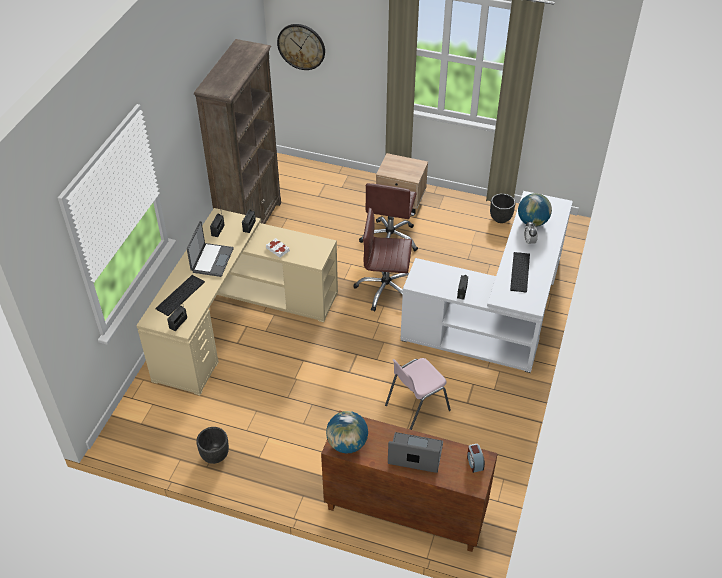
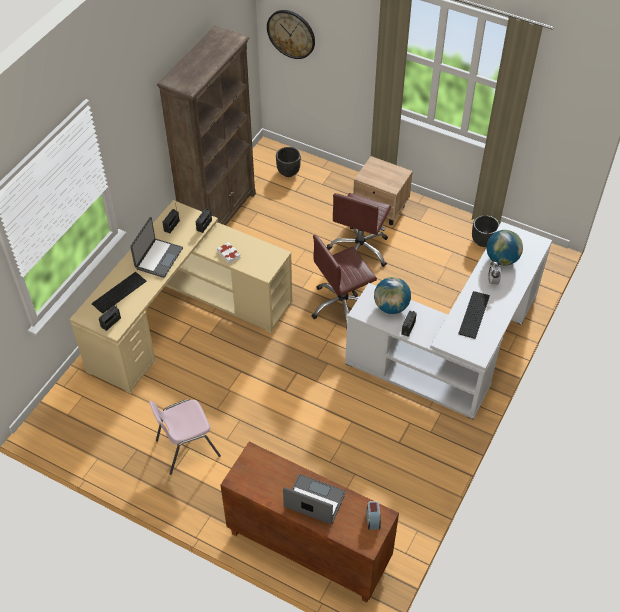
camera: 10 degrees right, 5 degrees up
(215, 456) = (132, 460): black planter -> black planter (288, 172)
(347, 444) = (248, 479): globe -> globe (391, 307)
(385, 290) = (342, 306): brown office chair -> brown office chair turned 45 degrees counterclockwise
(416, 407) = (345, 439): pink chair -> pink chair (186, 447)

